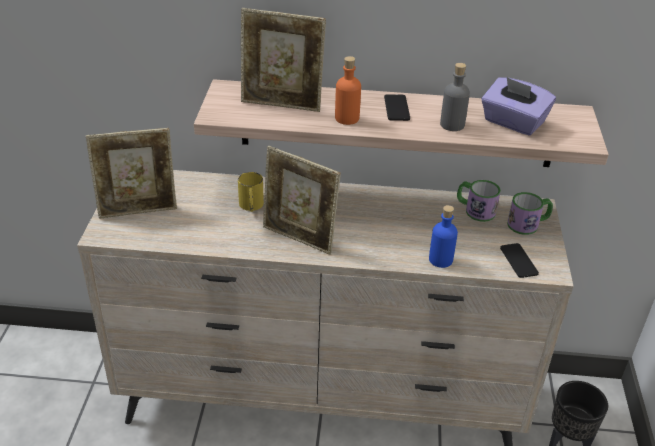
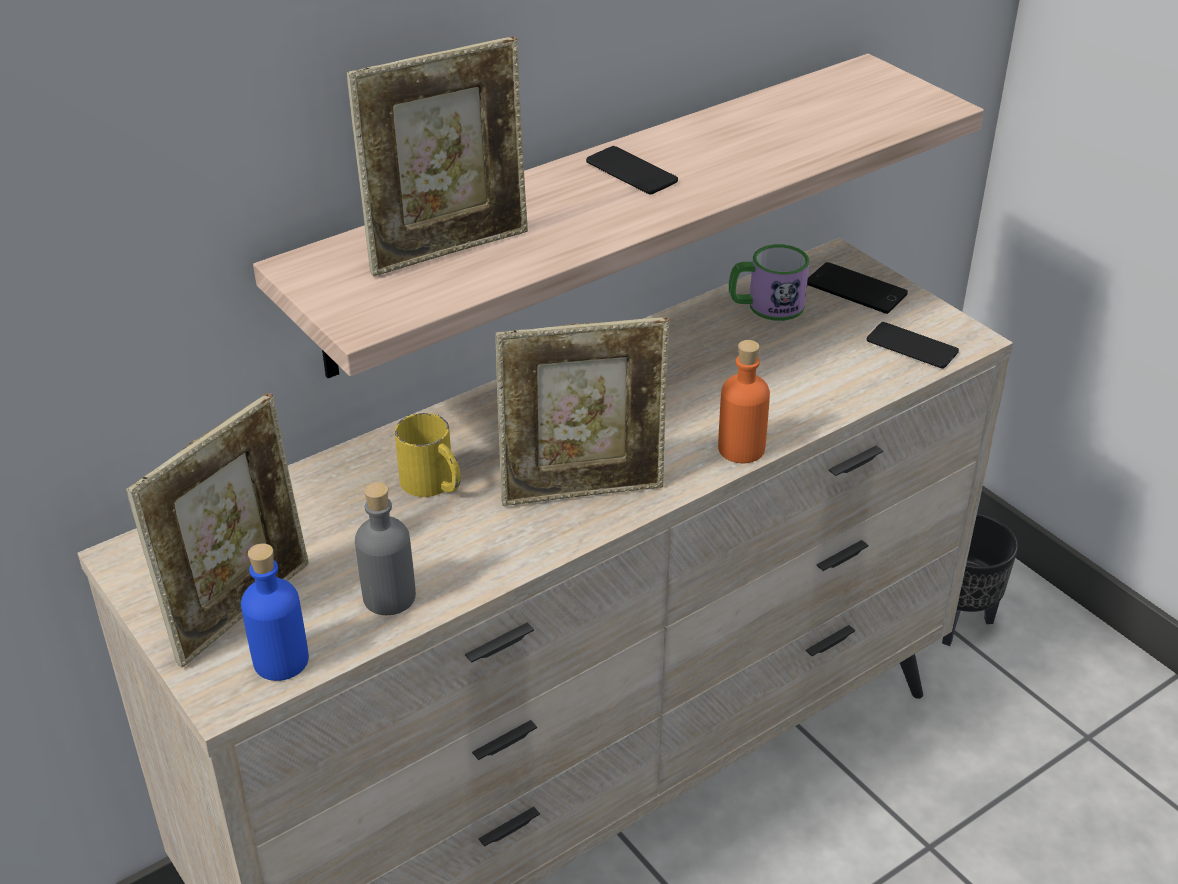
camera: 40 degrees left, 0 degrees up
(347, 118) = (585, 221): orange bottle -> orange bottle (741, 449)
(440, 259) = (818, 402): blue bottle -> blue bottle (281, 660)
(452, 124) = (744, 160): grey bottle -> grey bottle (389, 597)
(513, 123) = (815, 120): purple tissue box -> none
(528, 224) = (855, 289): mug -> phone

